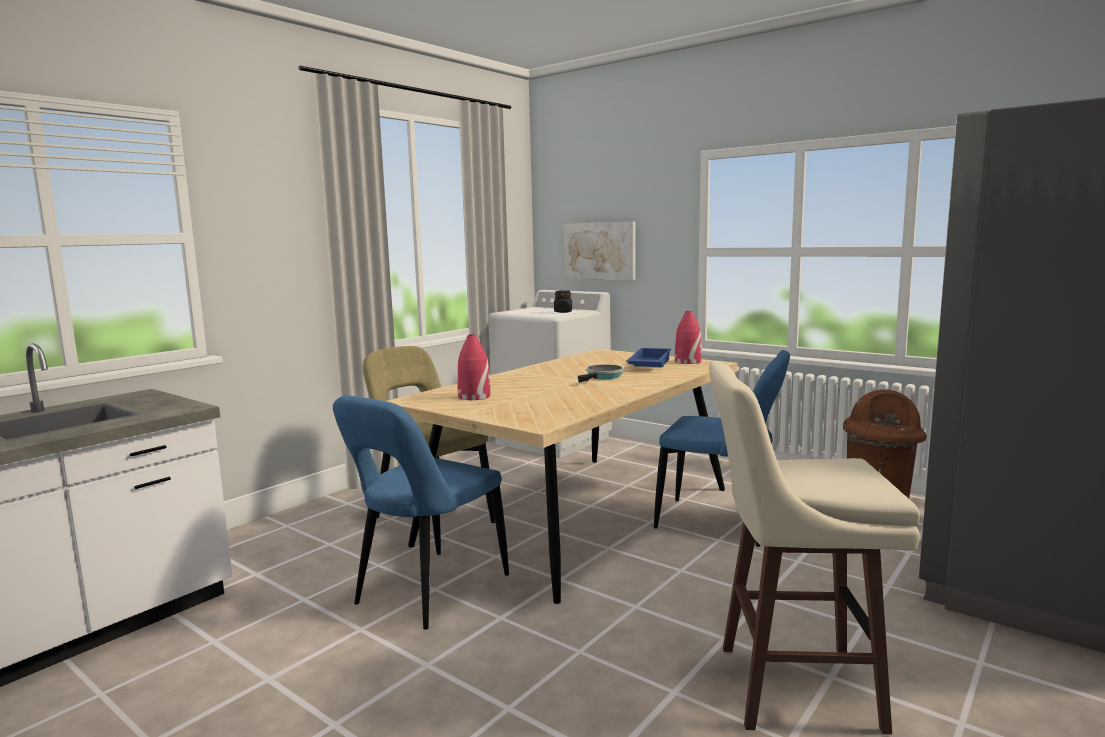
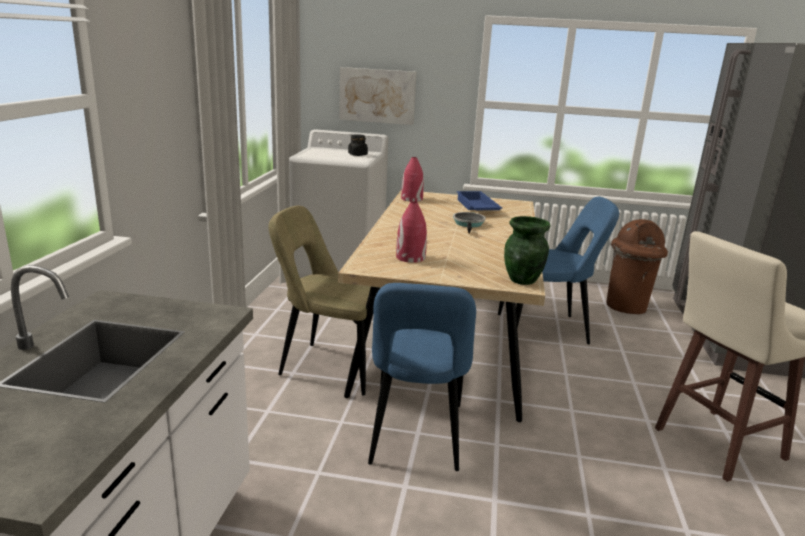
camera: 30 degrees left, 10 degrees up
(548, 421) = (523, 280): none -> green vase
(687, 361) = (498, 202): red vase -> red vase (411, 199)

